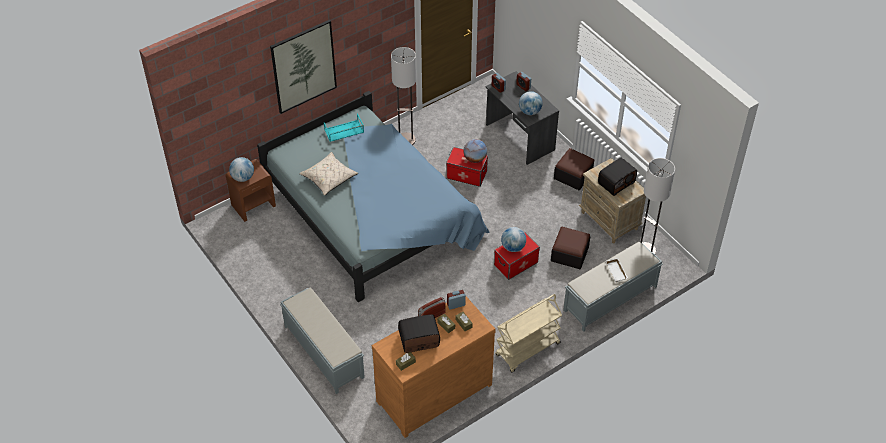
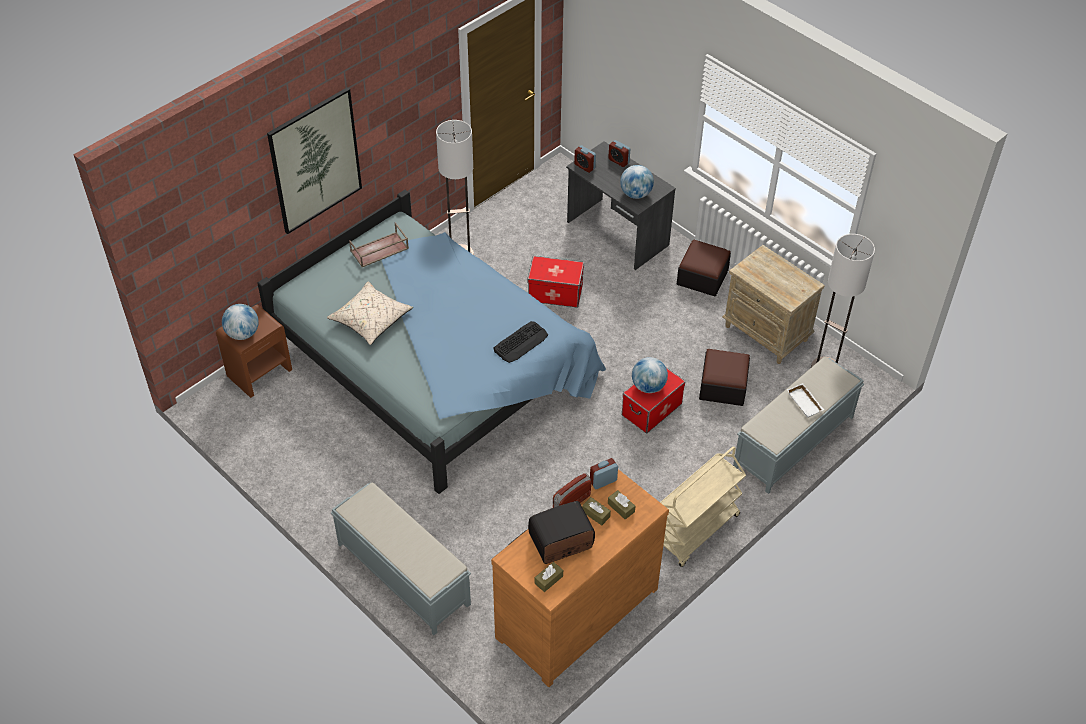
camera: 10 degrees left, 0 degrees up
(343, 131) = (379, 250): turquoise tray -> brown tray
(427, 206) = (521, 342): none -> keyboard
(475, 159) = (567, 269): globe -> none
(616, 182) = (778, 278): radio -> none

